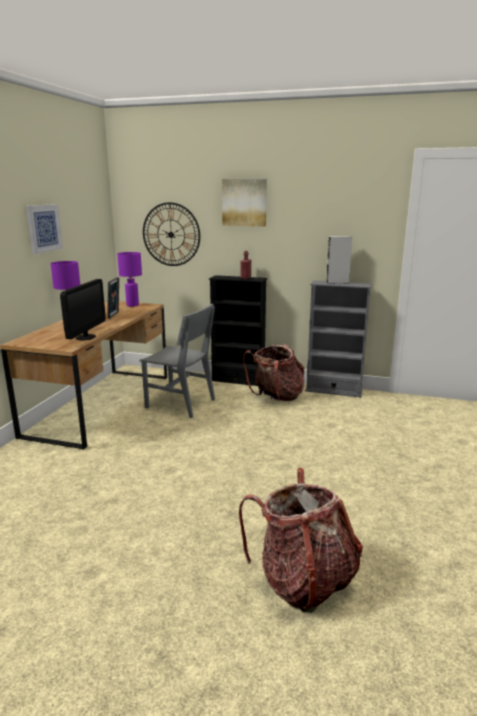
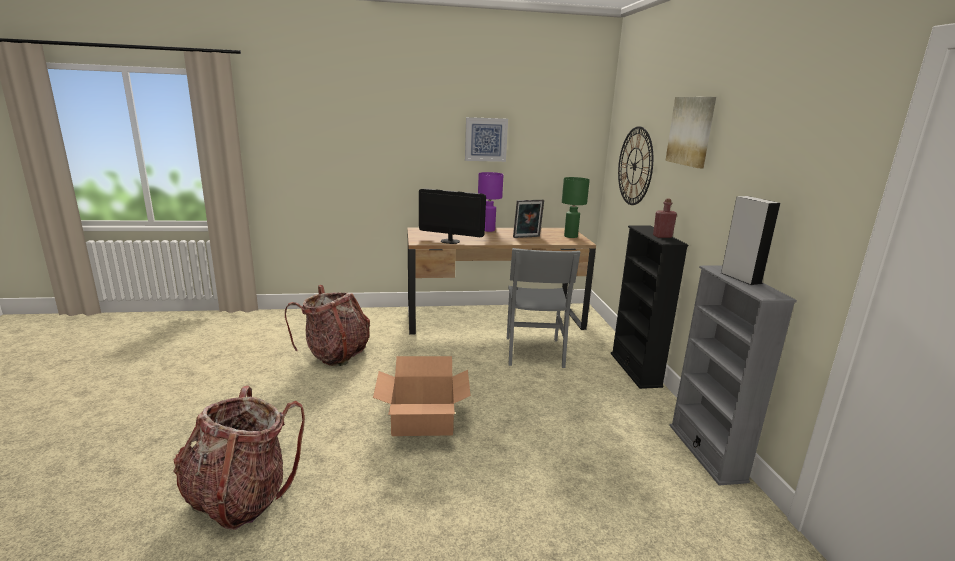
camera: 65 degrees right, 0 degrees up
(85, 337) = (450, 241): monitor -> monitor turned 150 degrees counterclockwise
(133, 305) = (571, 236): purple table lamp -> green table lamp
(243, 470) = (423, 420): none -> cardboard box
(276, 397) = (622, 406): backpack -> backpack (335, 354)

